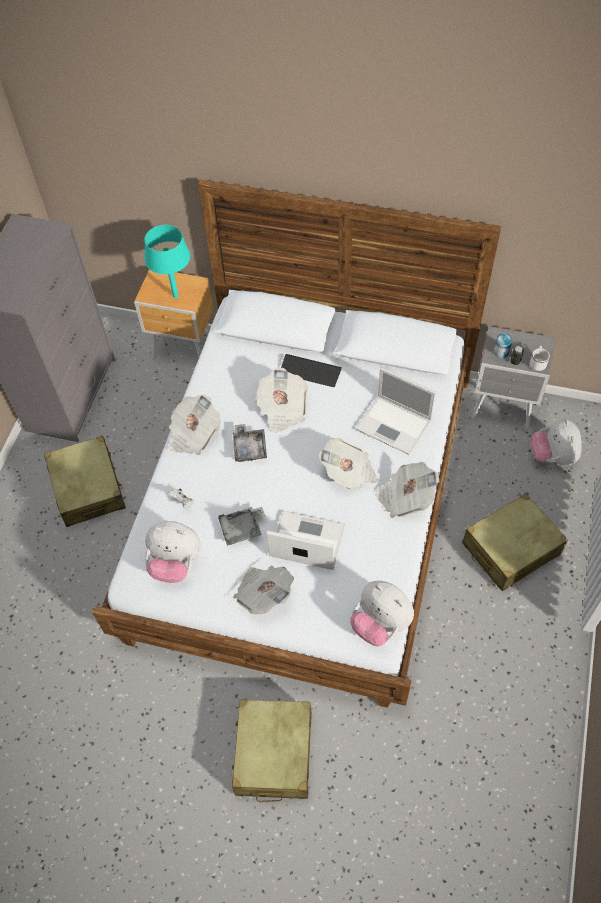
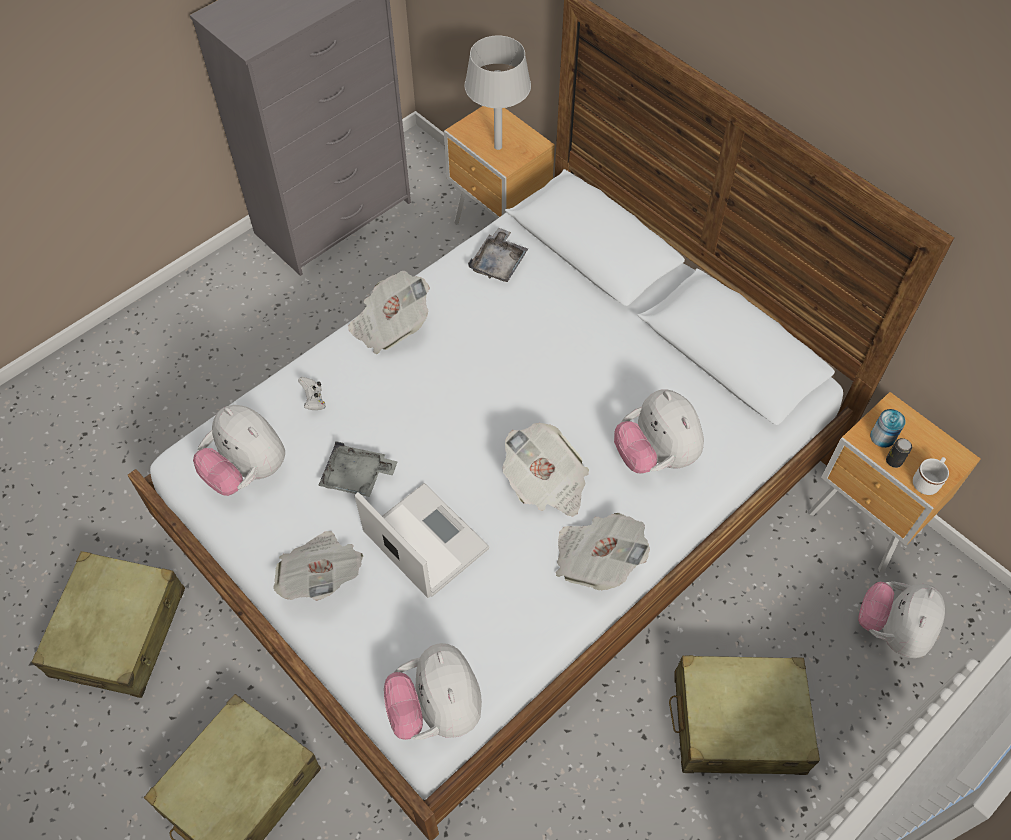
camera: 30 degrees right, 0 degrees up
(88, 488) = (272, 335): beige suitcase -> beige suitcase (119, 632)
(175, 295) = (498, 146): turquoise table lamp -> grey table lamp
(249, 447) = (444, 379): grey tray -> grey tray (499, 263)
(282, 409) = (522, 354): newspaper -> none
(310, 371) = (594, 324): keyboard -> none
(395, 425) = (655, 455): laptop -> plush toy
(504, 409) = (864, 525): grey nightstand -> brown nightstand

